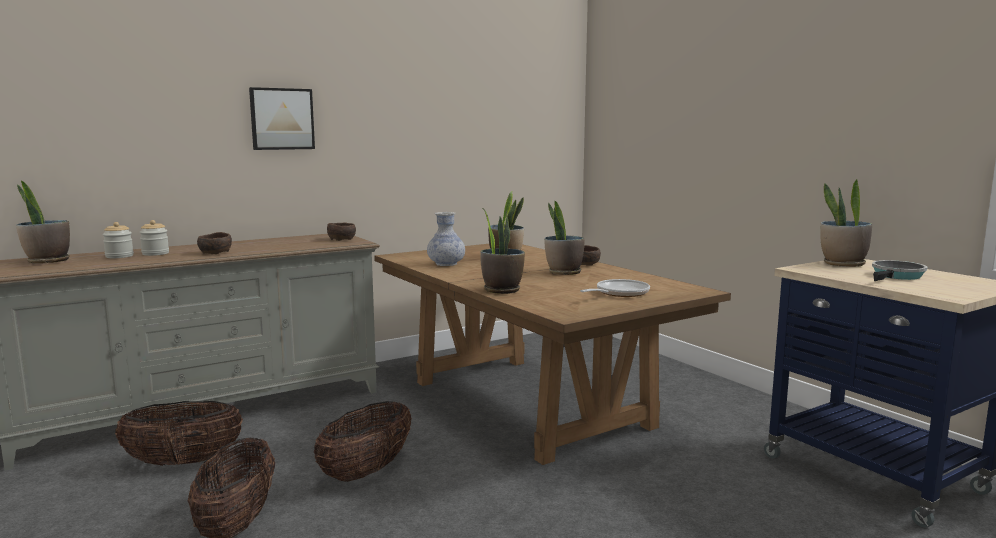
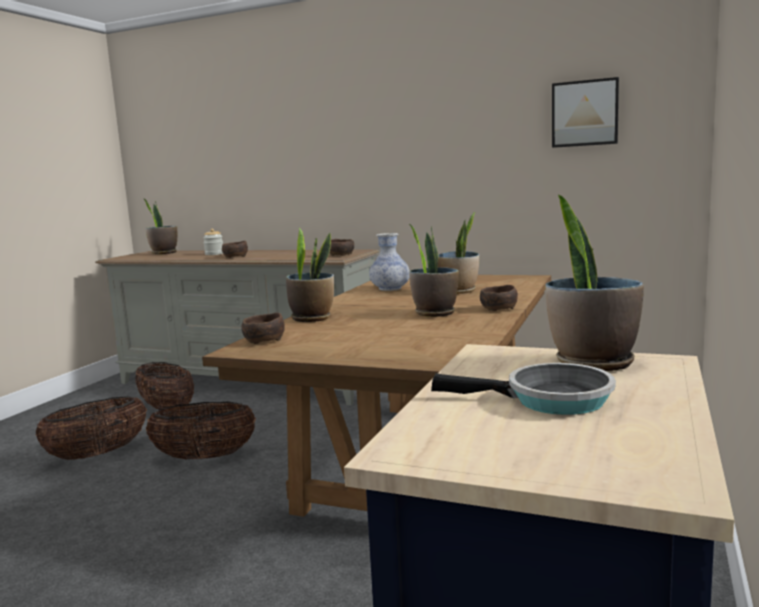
camera: 55 degrees right, 0 degrees up
(119, 256) = (195, 254): jar -> none
(281, 119) = (324, 144): picture -> picture (585, 113)
(551, 308) = (263, 341): none -> brown bowl
(619, 293) = (371, 343): frying pan -> none

